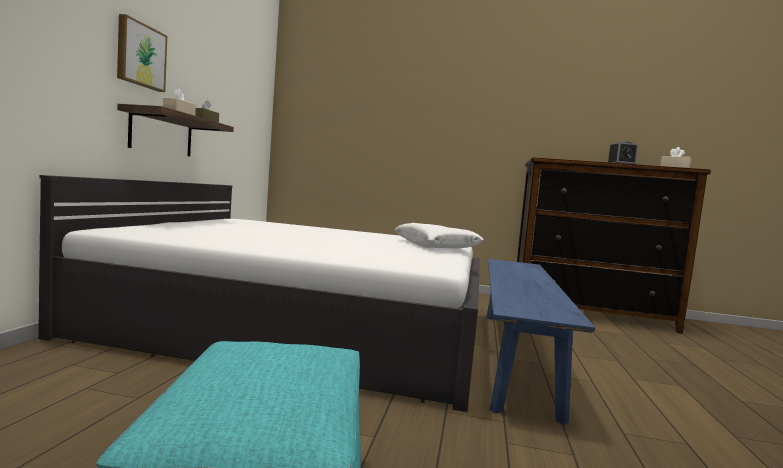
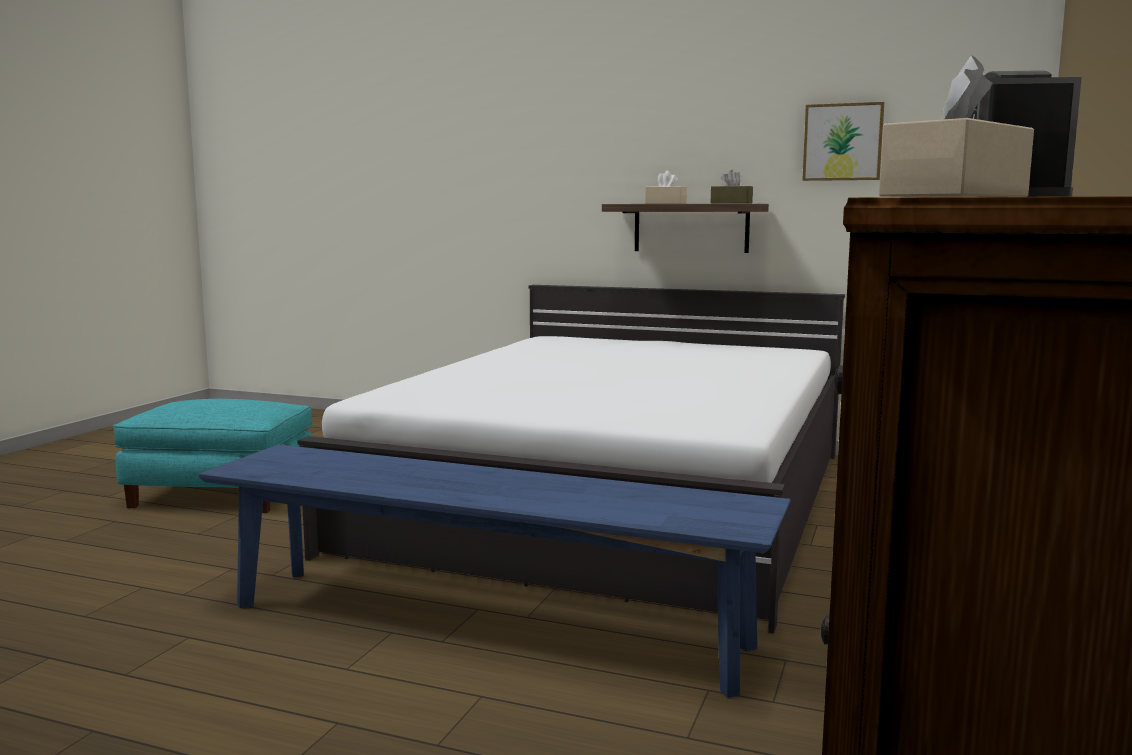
camera: 100 degrees right, 5 degrees up
(140, 55) = (651, 140): picture -> picture (843, 142)
(435, 246) = (599, 410): white pillow -> none

